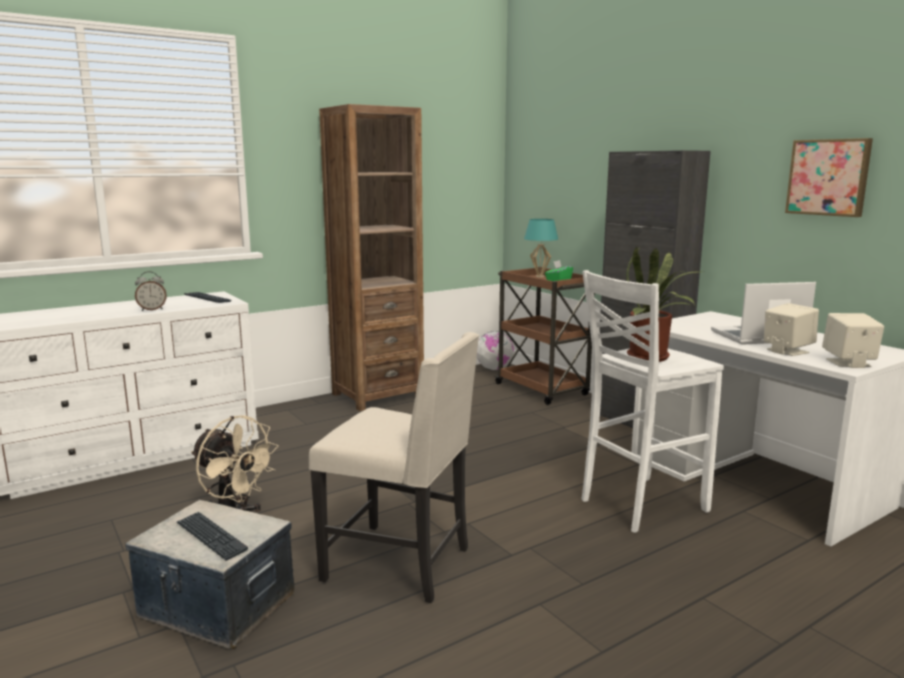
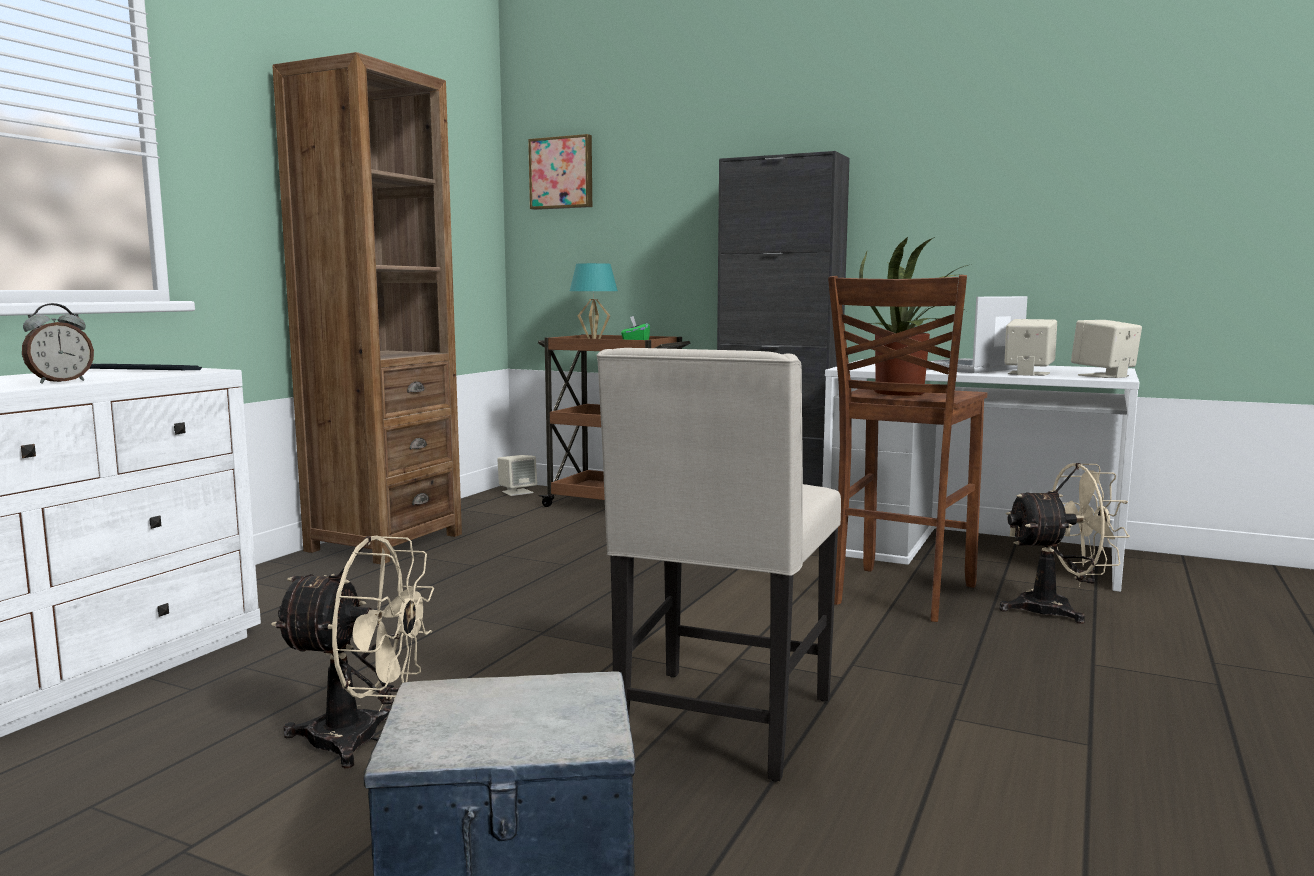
camera: 30 degrees left, 5 degrees down
(211, 537) = (524, 721): keyboard -> none
(401, 564) = (721, 725): beige chair -> beige chair turned 120 degrees clockwise
(494, 369) = (517, 492): globe -> beige speaker
(639, 505) = (899, 595): white stool -> brown stool
(747, 547) = (1057, 609): none -> beige fan
(829, 177) = (1003, 183): picture -> picture (562, 173)

